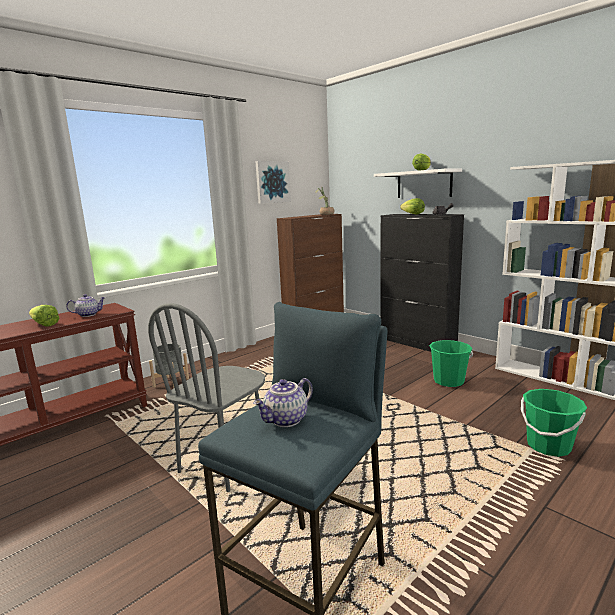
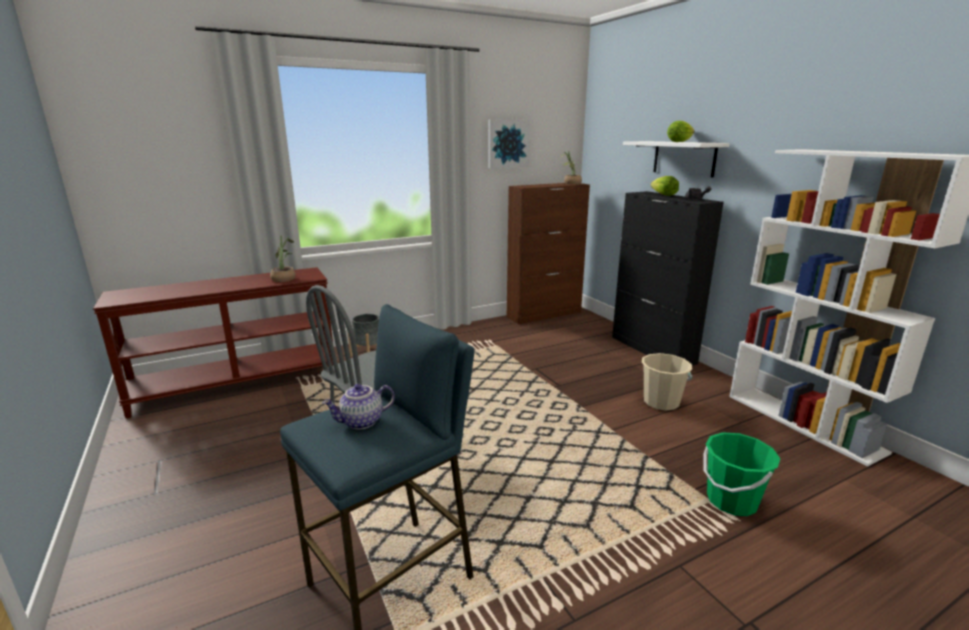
camera: 15 degrees right, 5 degrees up
(43, 324) = (241, 284): lettuce -> none
(88, 314) = (285, 278): teapot -> potted plant
(449, 381) = (661, 402): green bucket -> beige bucket

